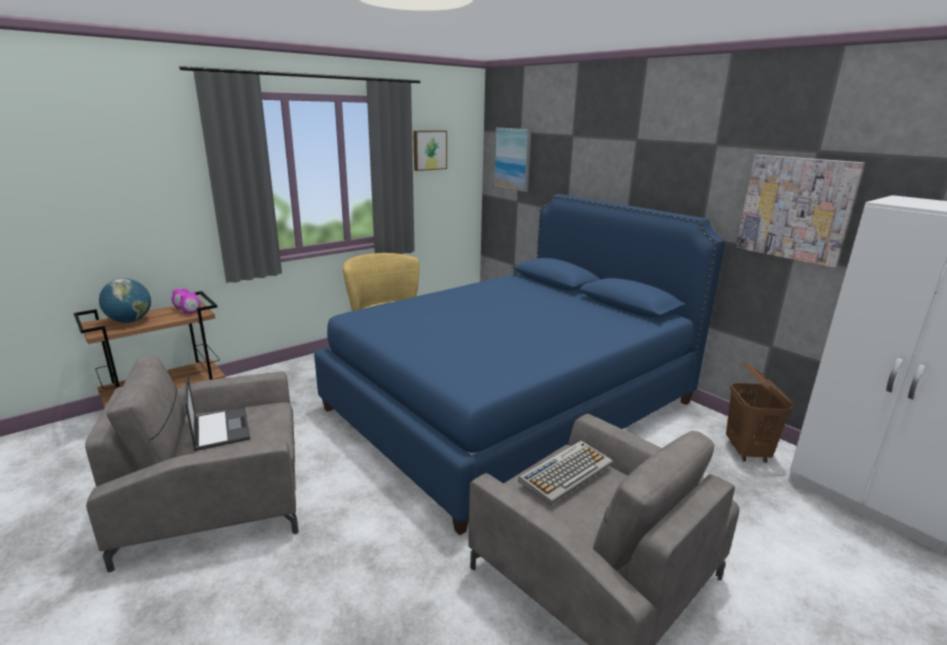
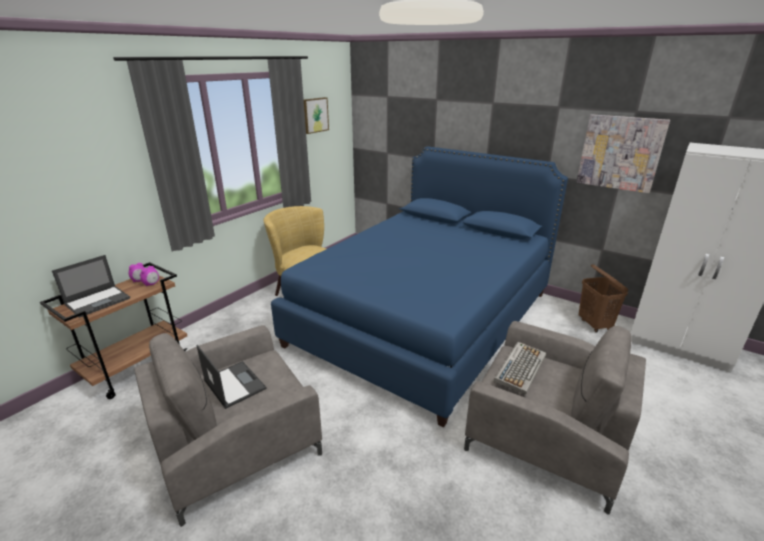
camera: 15 degrees left, 5 degrees up
(130, 321) = (98, 301): globe -> laptop
(513, 159) = (381, 118): picture -> none

